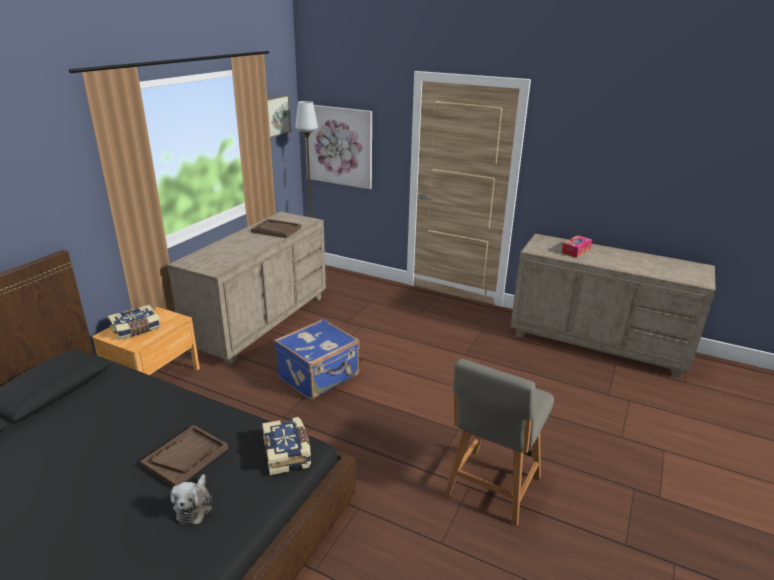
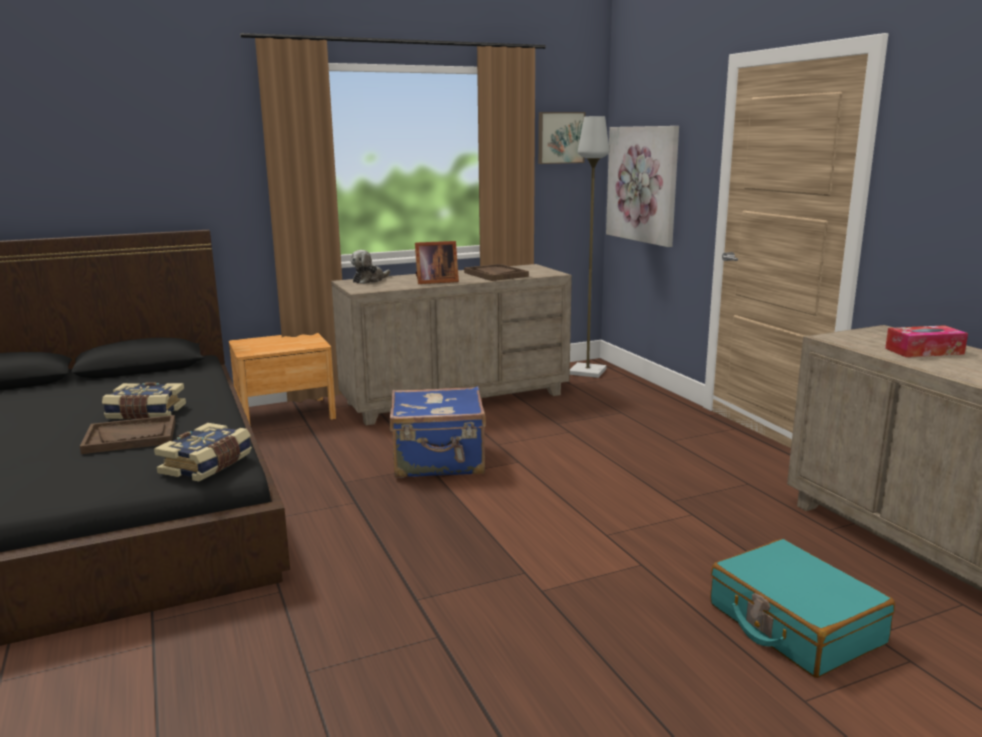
camera: 40 degrees right, 10 degrees down
(136, 329) = (269, 343): book -> book (145, 413)
(194, 506) = (67, 471): plush toy -> plush toy (369, 280)
(250, 248) = (435, 282): none -> picture frame
(491, 488) = (466, 653): grey chair -> none
(581, 402) = (794, 624): none -> turquoise suitcase

